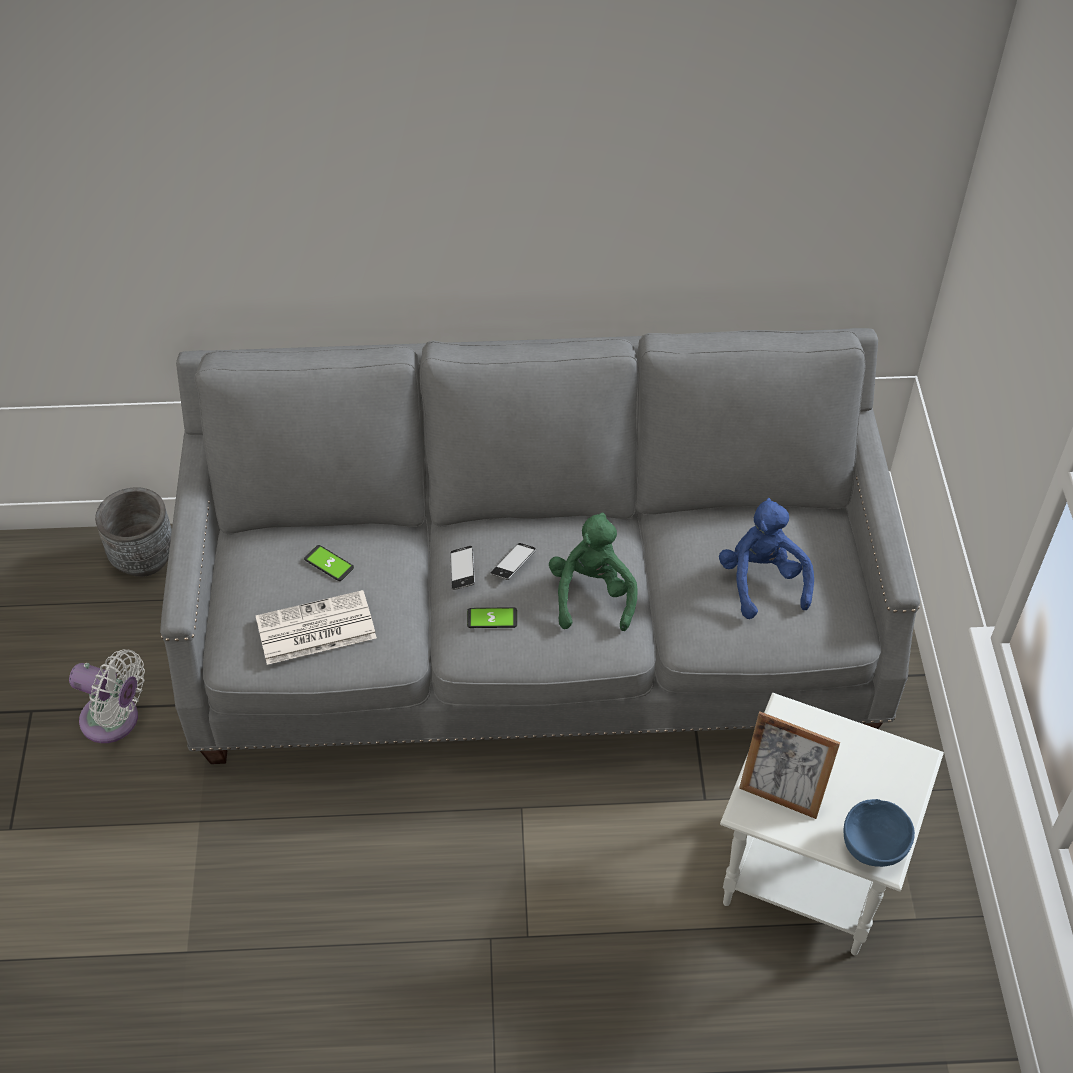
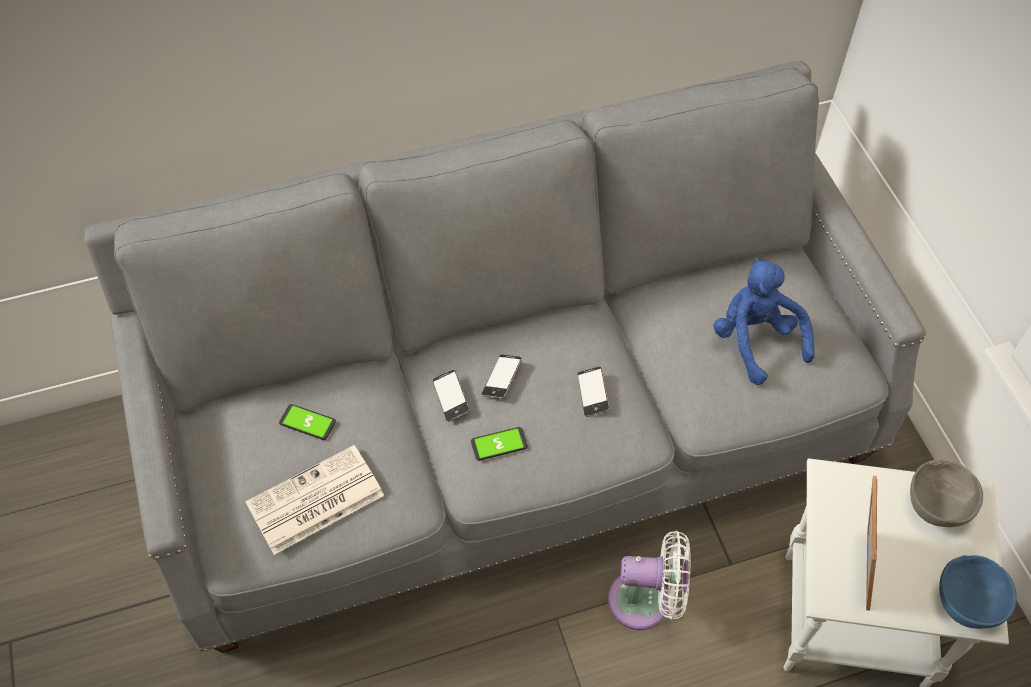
camera: 15 degrees left, 5 degrees up
(115, 720) = (106, 629): white fan -> white fan (646, 601)
(144, 558) = (89, 442): grey planter -> none
(592, 595) = (592, 394): green plush toy -> phone
(781, 794) = (856, 568): picture frame -> picture frame turned 90 degrees counterclockwise
(879, 760) = (937, 506): none -> grey bowl

